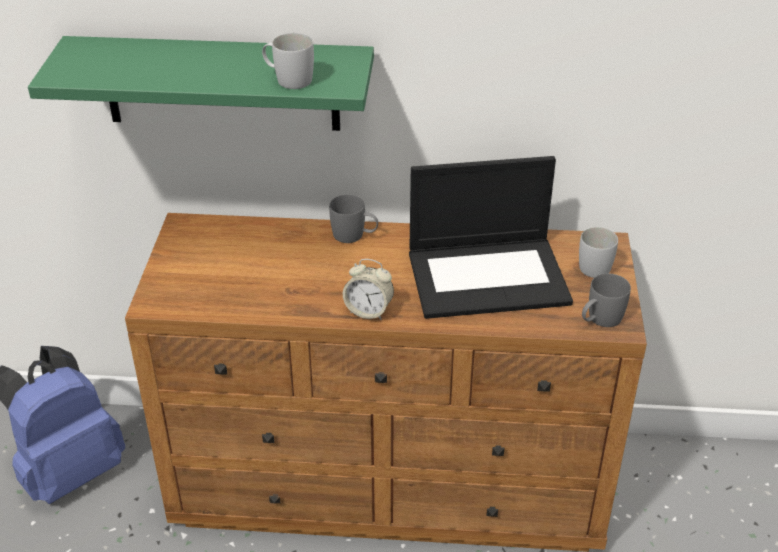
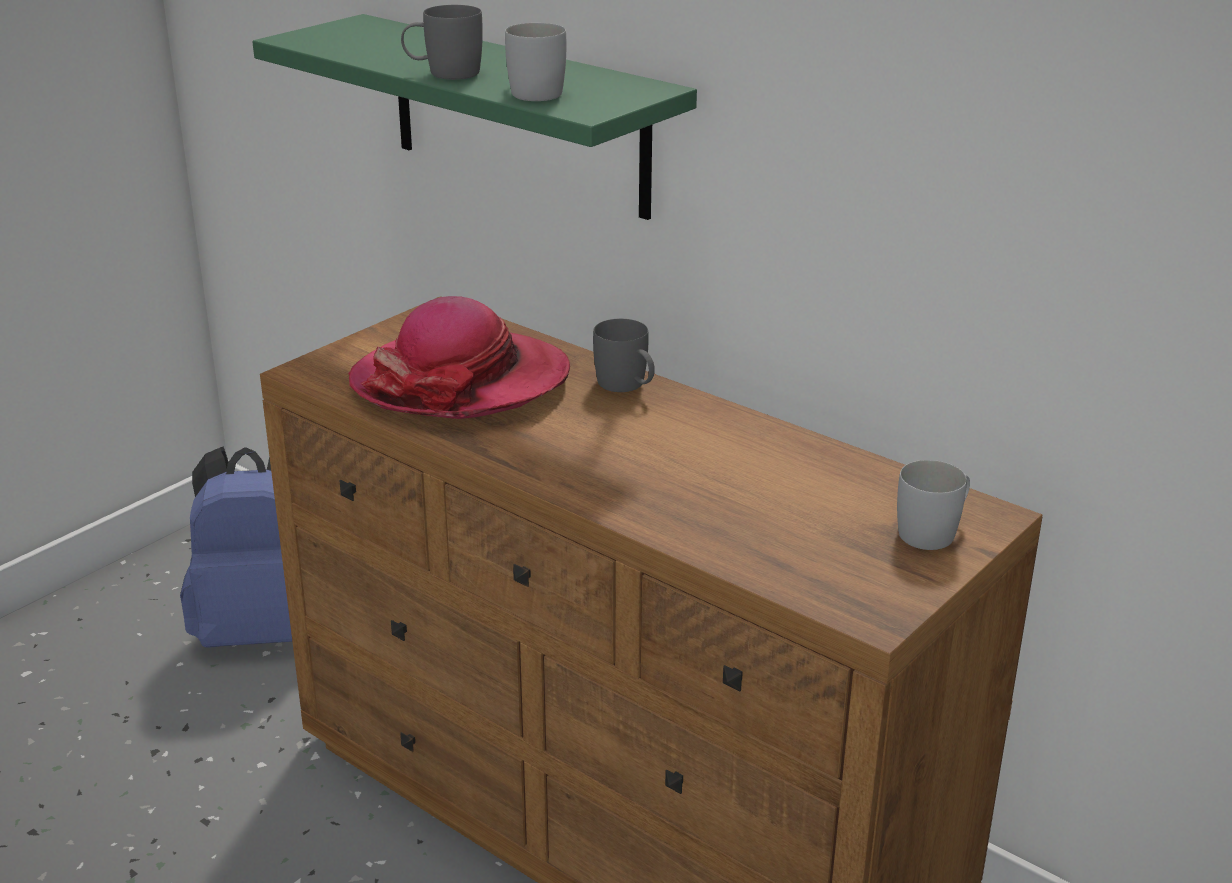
camera: 35 degrees right, 10 degrees down
(258, 272) = (460, 382): none -> hat
(368, 311) = (537, 466): alarm clock -> none
(489, 276) = (750, 488): laptop -> none
(600, 320) = (851, 597): grey mug -> grey mug (443, 73)

